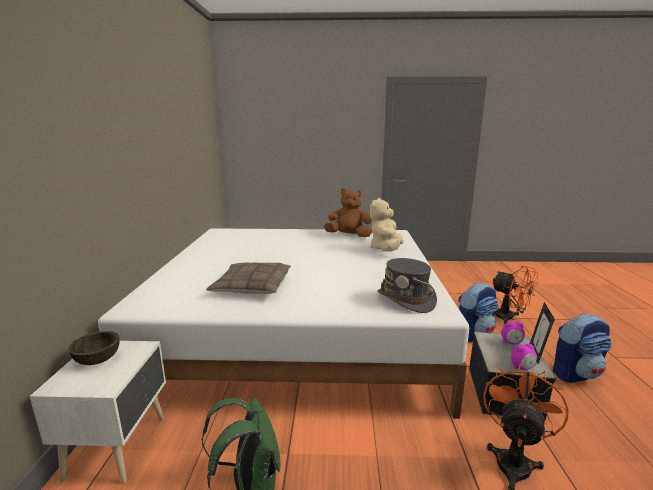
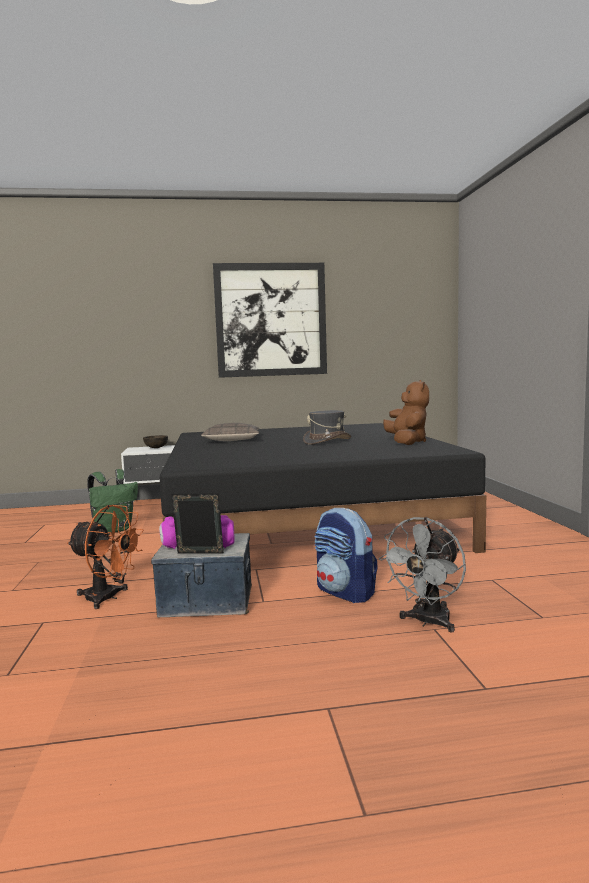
camera: 80 degrees right, 10 degrees down
(139, 126) = (271, 320): none -> picture
(300, 330) = (304, 519): white bed -> black bed
(386, 249) = (362, 452): beige plush toy -> none
(406, 299) = (210, 460): grey hat -> grey hat (327, 441)
(509, 318) = (427, 622): orange fan -> grey fan
(575, 374) = (258, 654): backpack -> none

